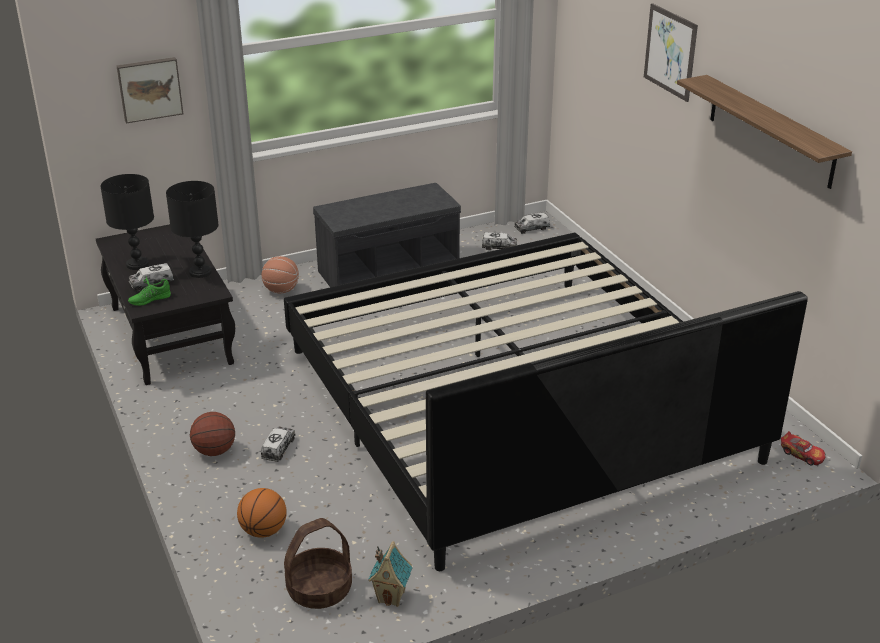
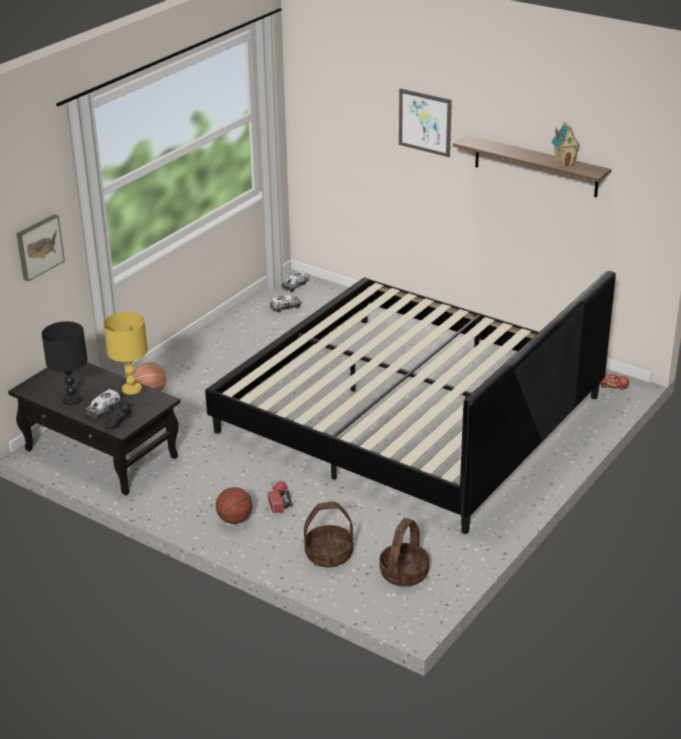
camera: 30 degrees left, 0 degrees up
(149, 299) = (117, 421): green shoe -> black shoe
(200, 272) = (131, 389): black table lamp -> yellow table lamp
(263, 531) = (328, 555): basketball -> basket
(278, 449) = (279, 501): toy truck -> flashlight
(389, 270) = (219, 350): grey bench -> none
(391, 596) = (453, 559): toy house -> toy house (564, 163)

